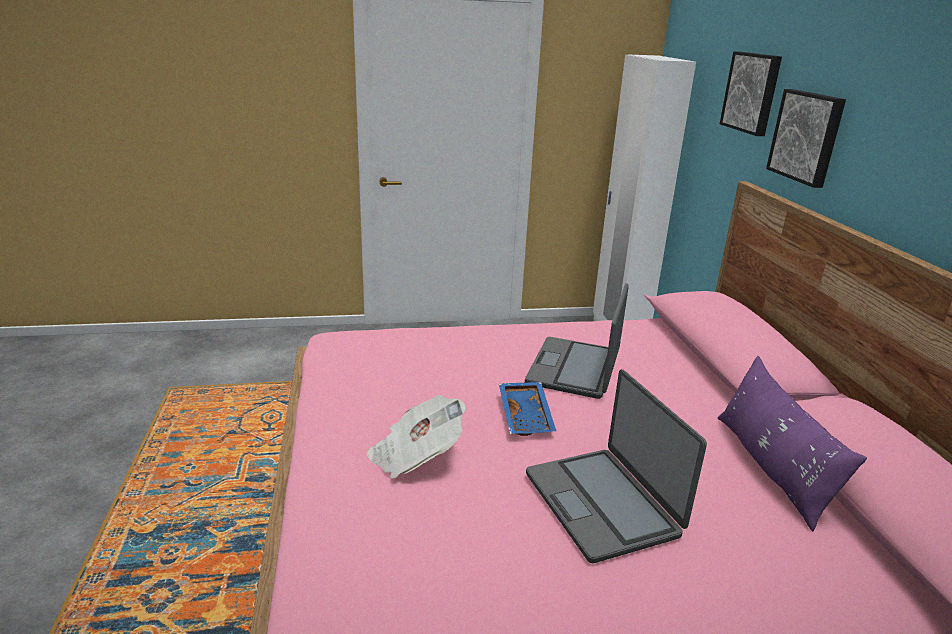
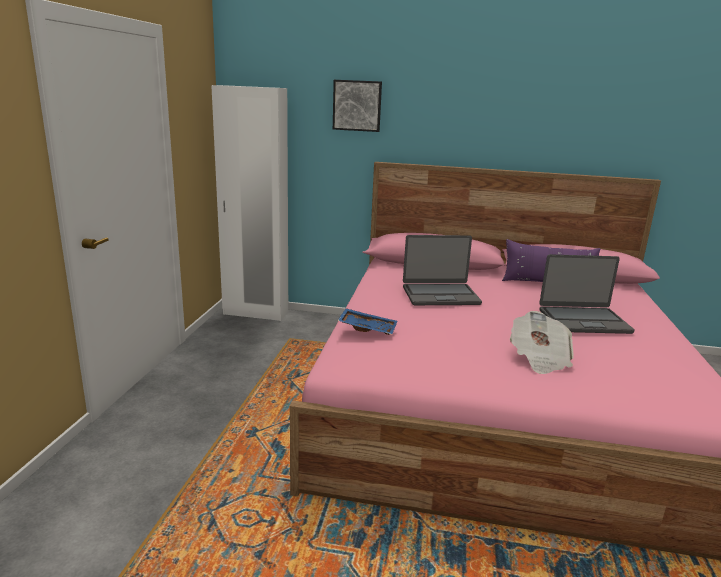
camera: 70 degrees left, 5 degrees down
(527, 416) = (497, 319): blue tray -> blue tray (367, 328)
(575, 369) = (440, 295): laptop -> laptop turned 45 degrees counterclockwise
(807, 137) = (421, 126): picture -> none

